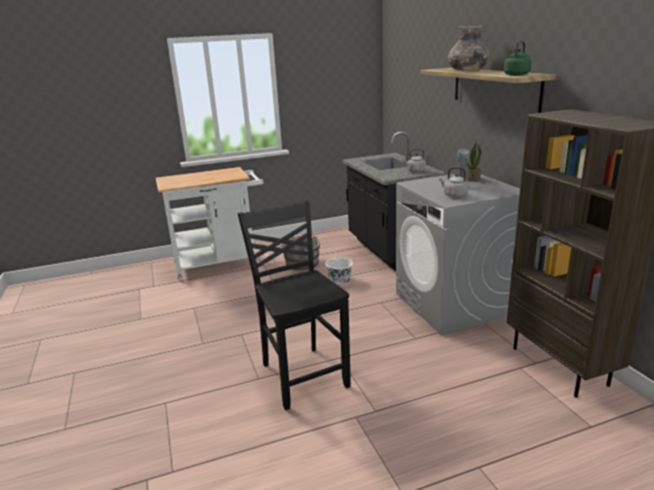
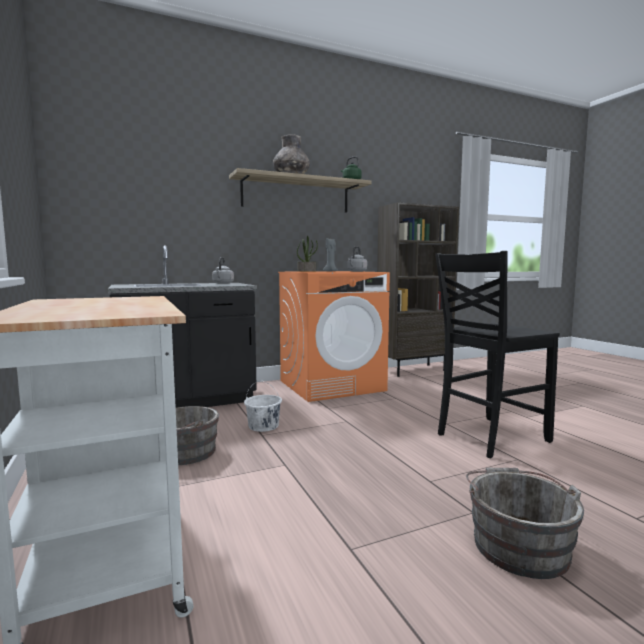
camera: 95 degrees left, 15 degrees down
(171, 350) = (517, 544): none -> grey bucket
(453, 304) = (332, 385): grey washing machine -> orange washing machine

